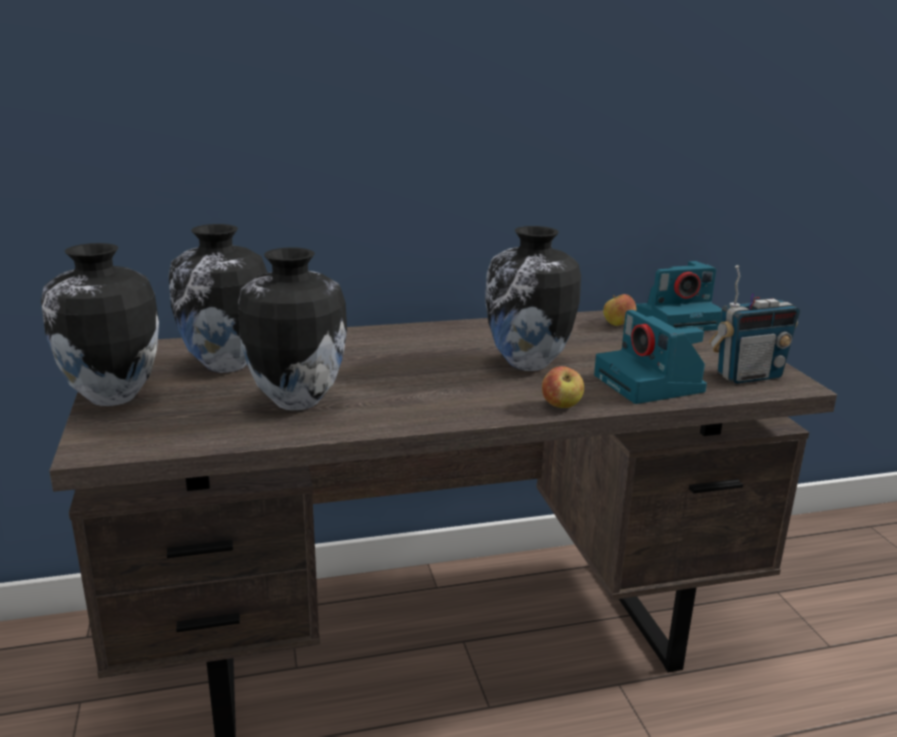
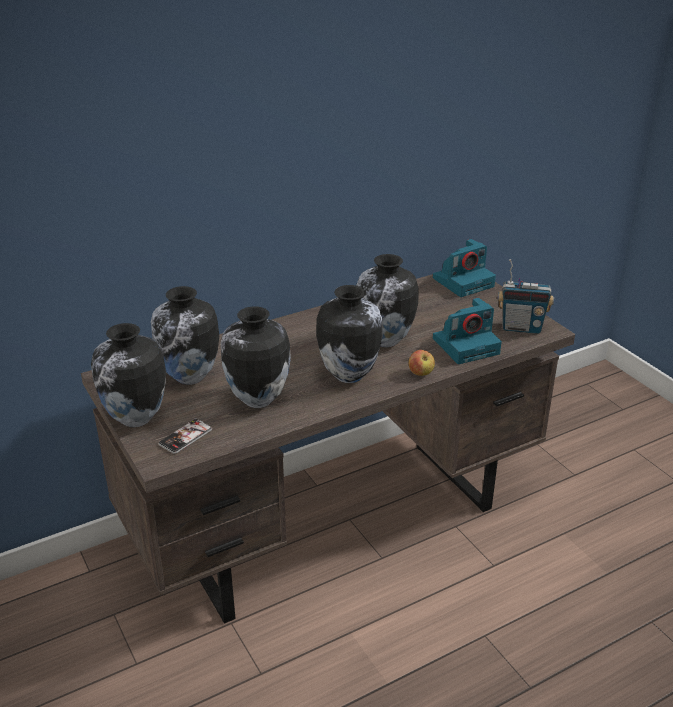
camera: 15 degrees left, 10 degrees up
(158, 427) = (185, 437): none -> phone
(449, 393) = (348, 375): none -> vase
(618, 324) = (427, 293): apple -> none
(651, 384) = (466, 345): camera -> camera turned 75 degrees counterclockwise
(748, 376) = (521, 328): radio -> radio turned 45 degrees clockwise

